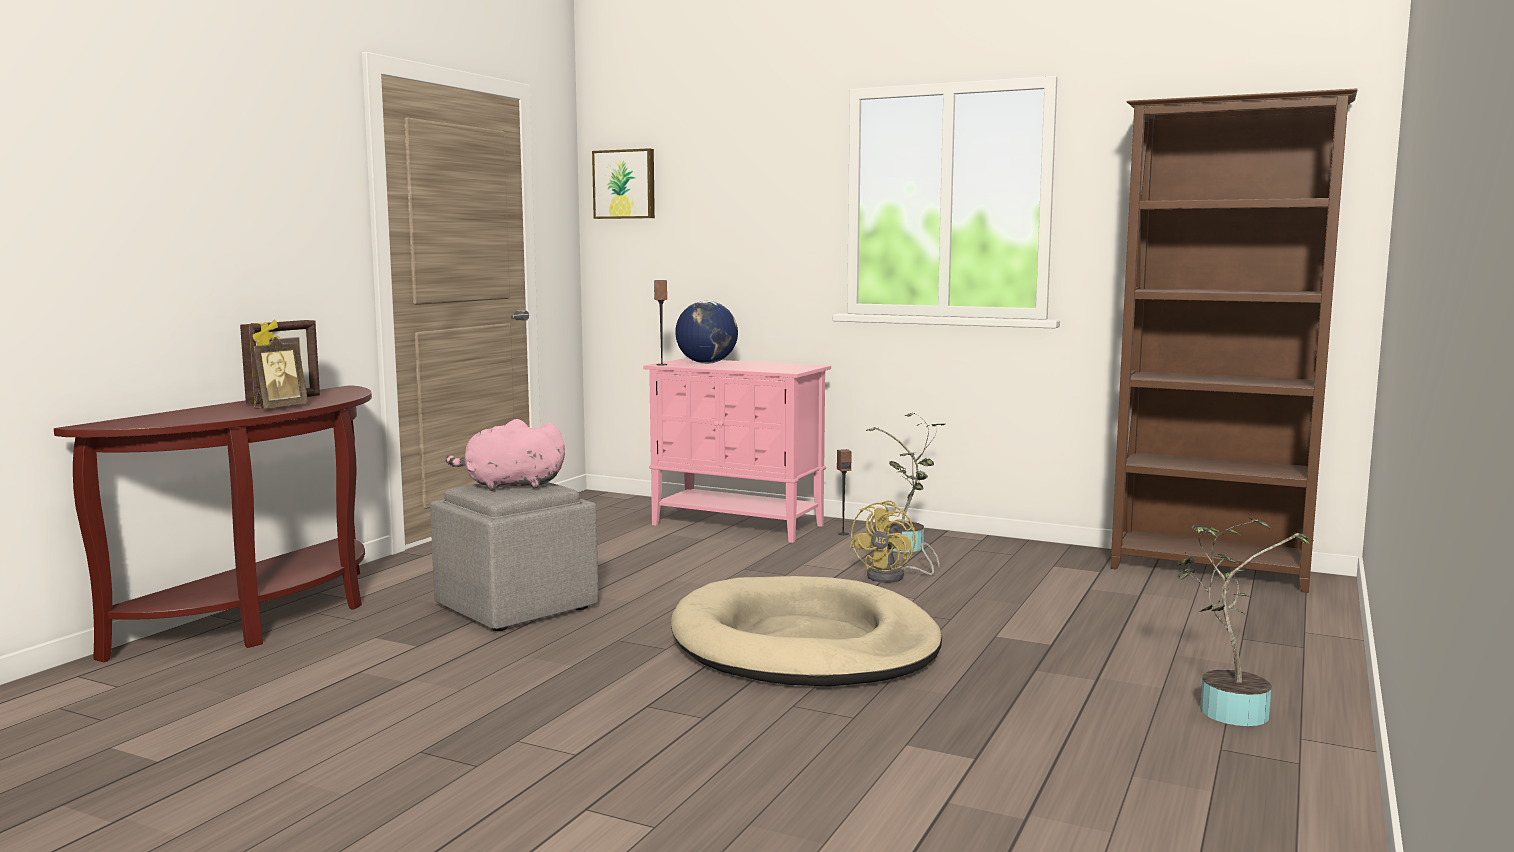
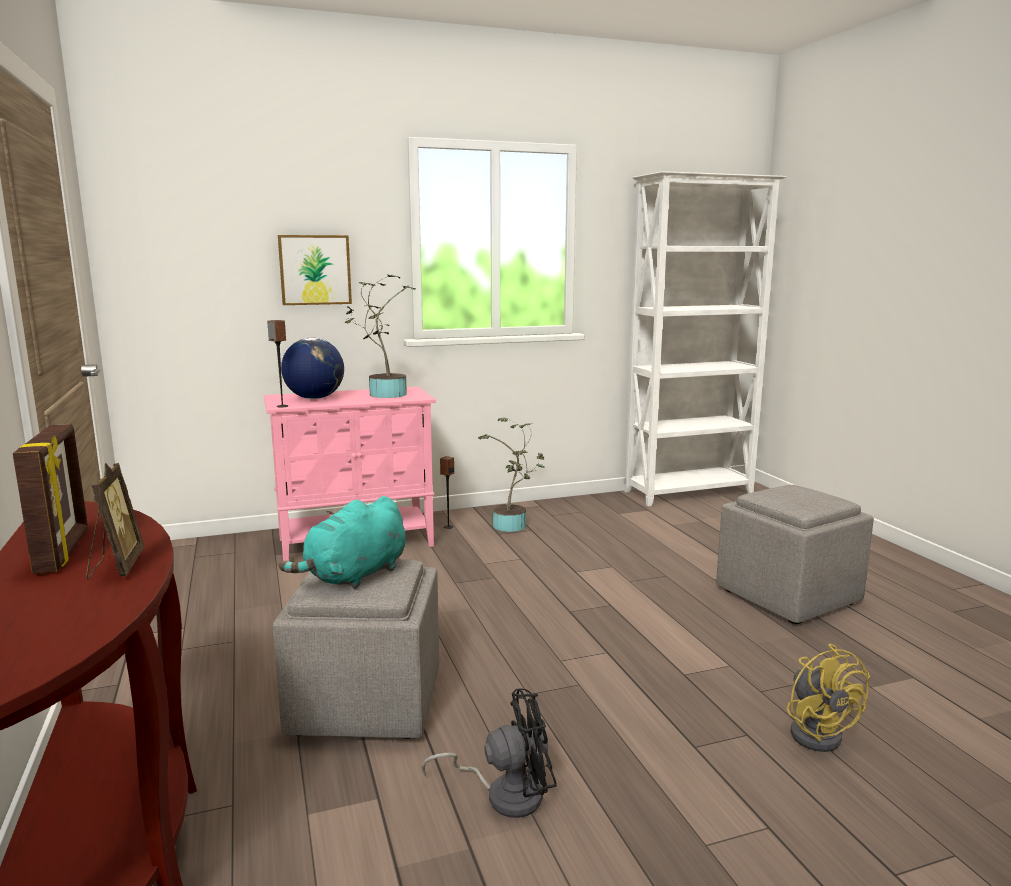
camera: 45 degrees left, 5 degrees up
(477, 672) = (504, 794): none -> black fan
(510, 486) = (354, 576): pink plush toy -> turquoise plush toy
(625, 184) = (154, 215): picture -> picture (315, 270)
(804, 644) = (646, 635): beige dog bed -> none
(894, 577) = (562, 554): yellow fan -> yellow fan (817, 732)
(1036, 671) = (787, 596): none -> grey ottoman
(1211, 571) = (690, 493): brown bookcase -> white bookcase
(1226, 709) = (898, 584): potted plant -> potted plant (383, 394)

